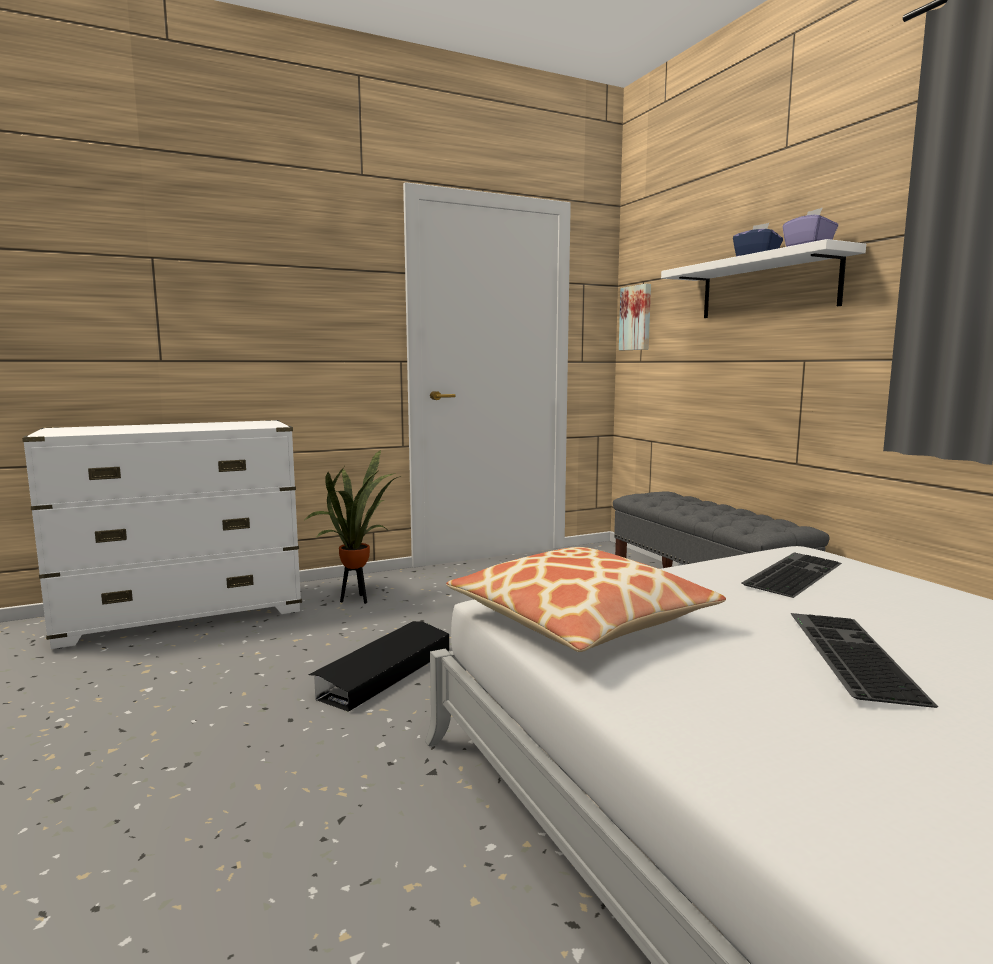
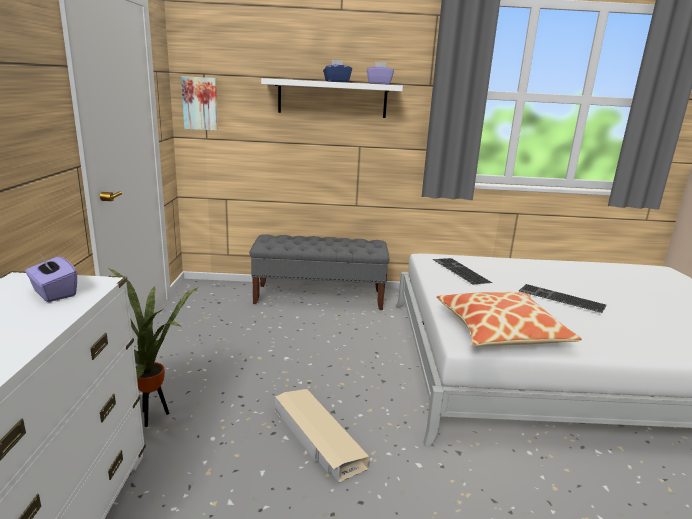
camera: 65 degrees left, 10 degrees up
(244, 425) = (53, 293): none -> purple tissue box
(384, 672) = (318, 438): black storage box -> beige storage box

